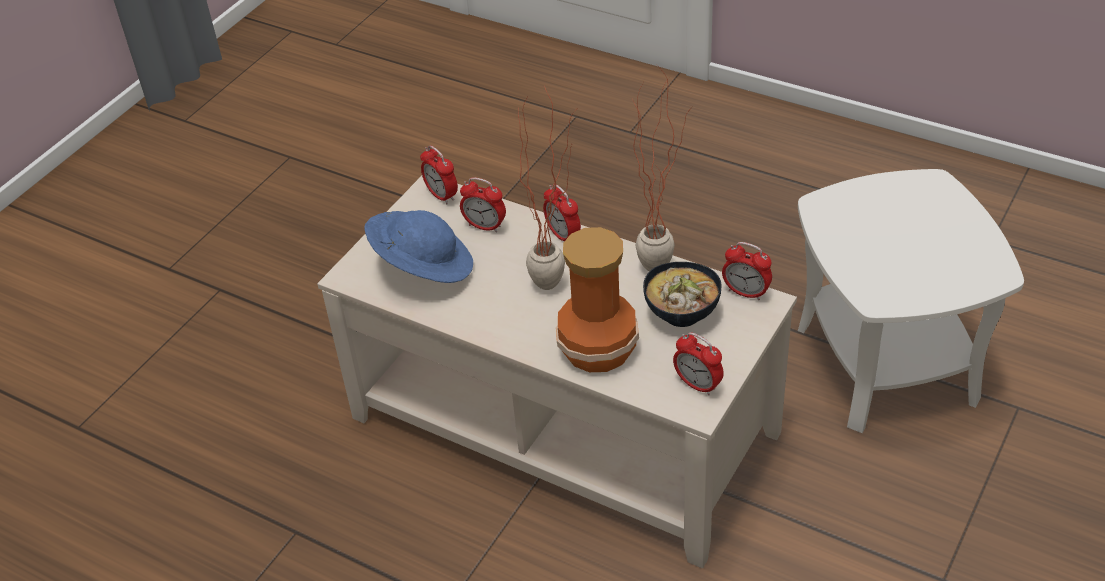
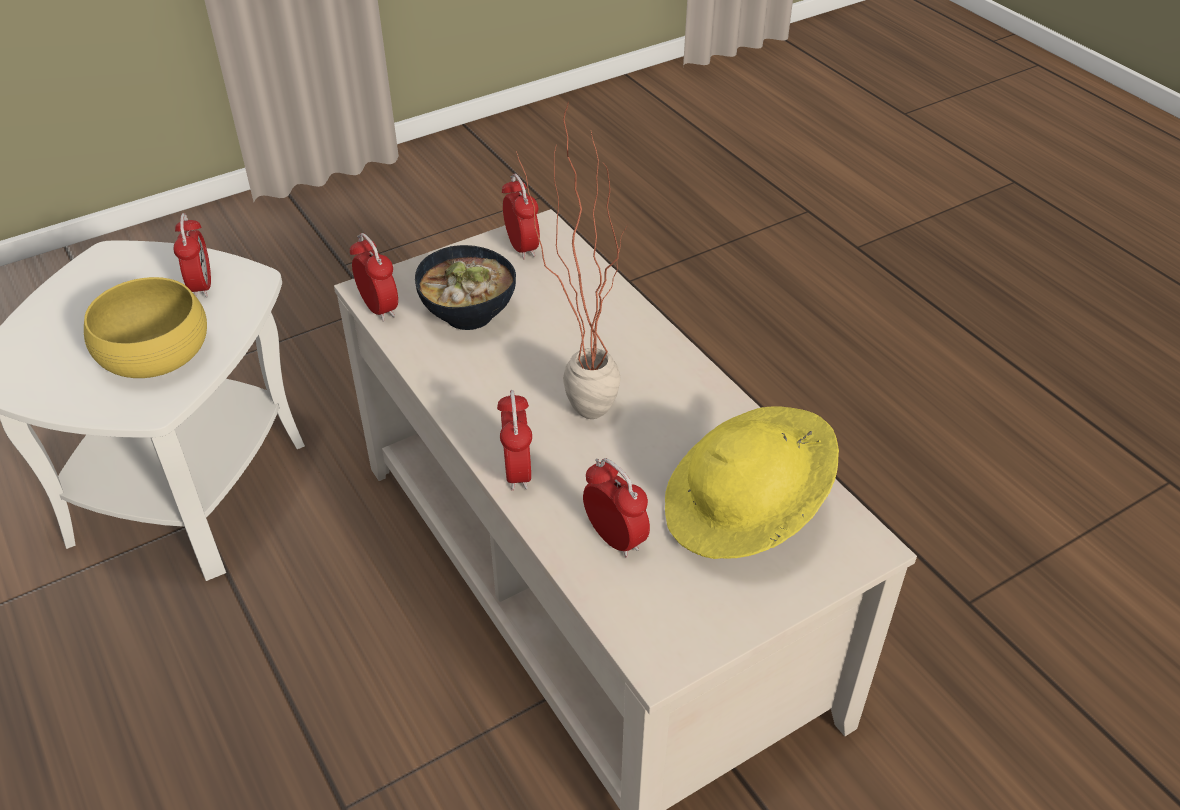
camera: 155 degrees left, 0 degrees up
(422, 266) = (744, 511): blue hat -> yellow hat
(441, 195) = (648, 632): alarm clock -> alarm clock (201, 285)
(598, 349) = (592, 315): vase -> none
(663, 261) = (428, 380): potted plant -> none
(863, 230) = (155, 354): none -> yellow bowl

